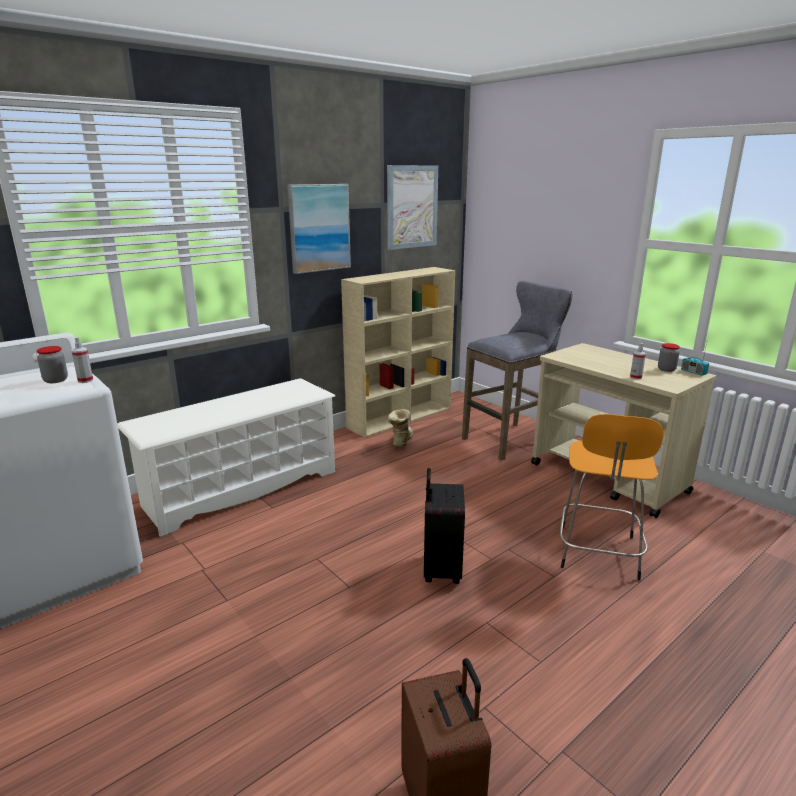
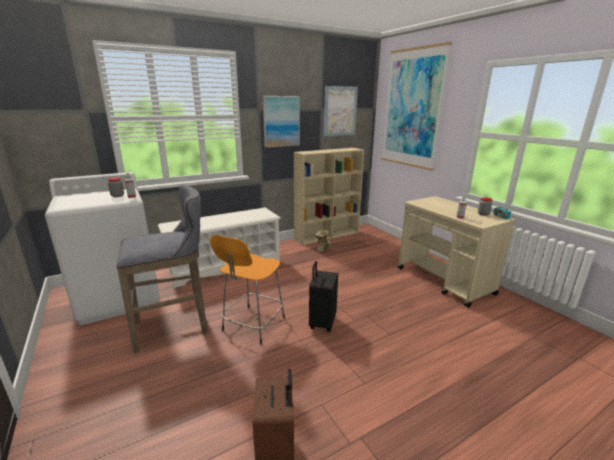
camera: 10 degrees right, 0 degrees up
(511, 439) = (389, 253): grey stool -> grey stool (175, 327)
(532, 202) = (412, 109): none -> picture
(598, 554) = (422, 325): orange stool -> orange stool (252, 325)

